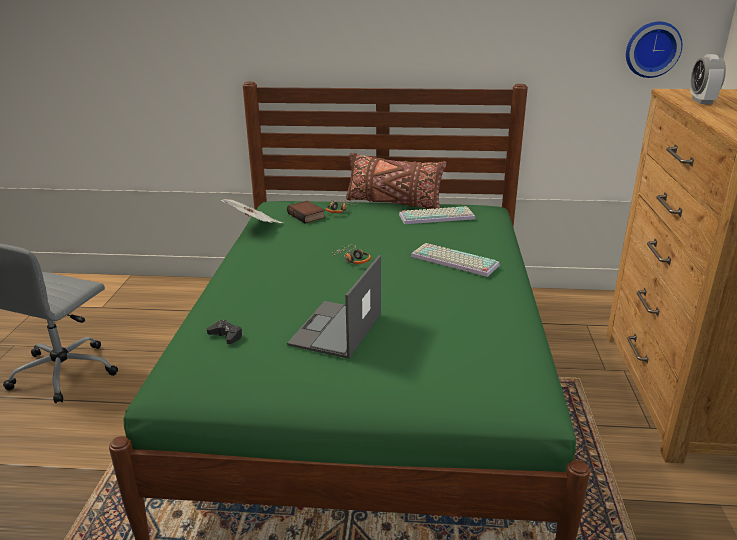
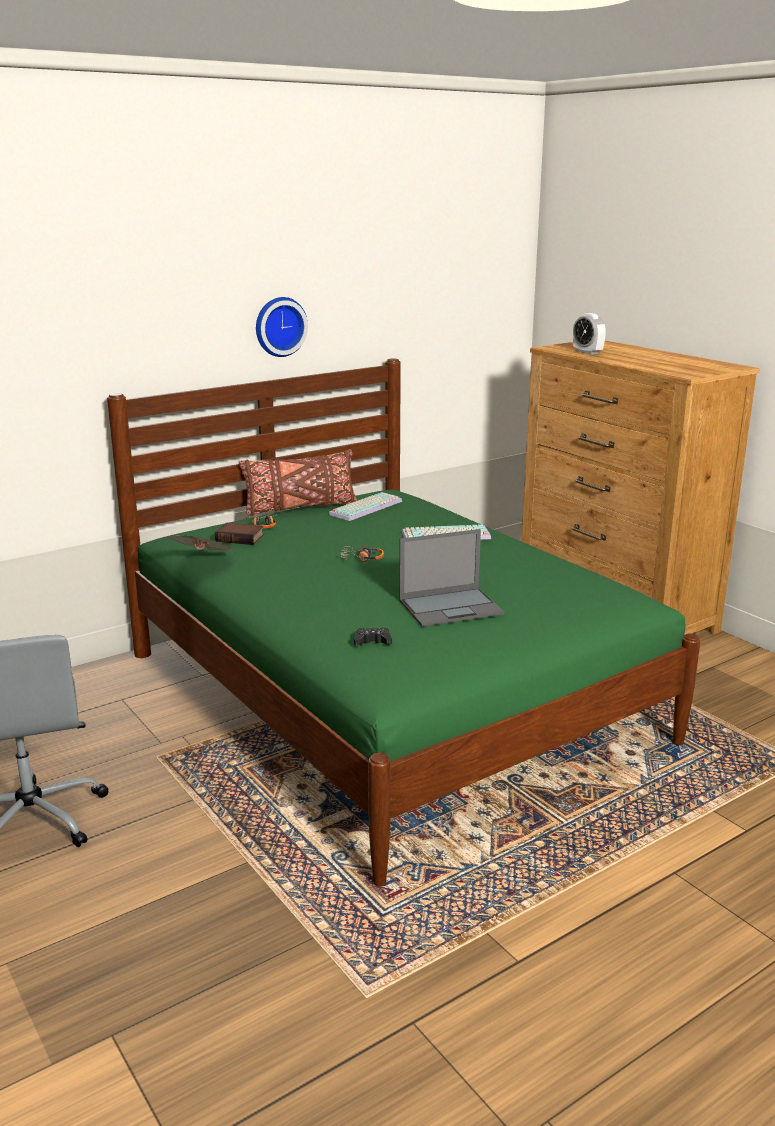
camera: 40 degrees left, 5 degrees down
(336, 330) = (451, 607): laptop -> laptop turned 90 degrees counterclockwise
(652, 49) = (485, 313): wall clock -> wall clock (279, 326)

